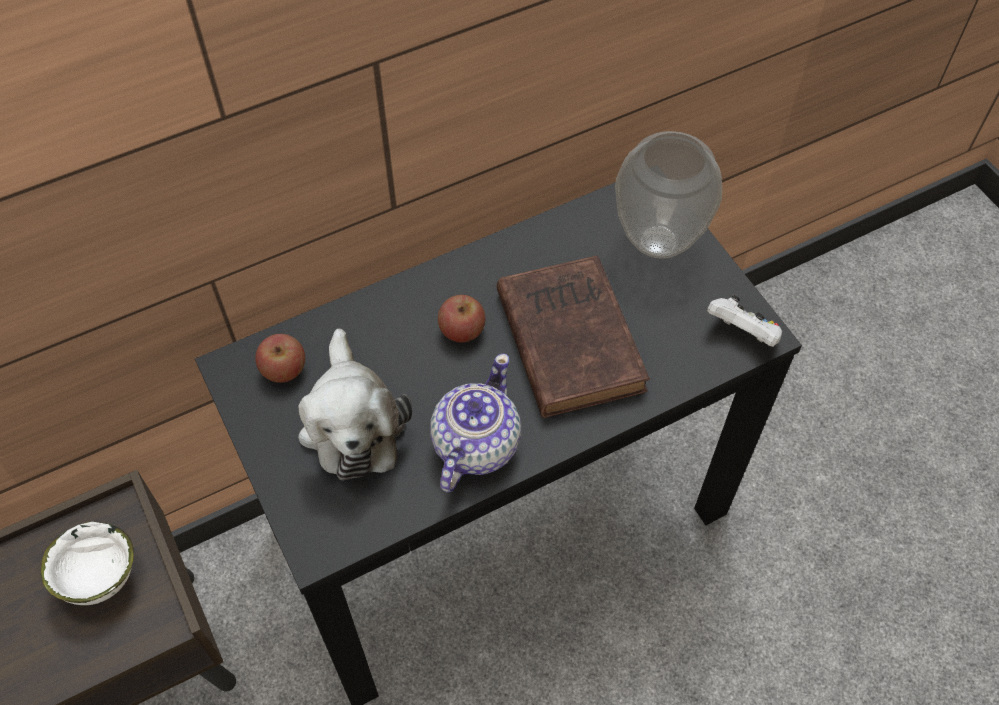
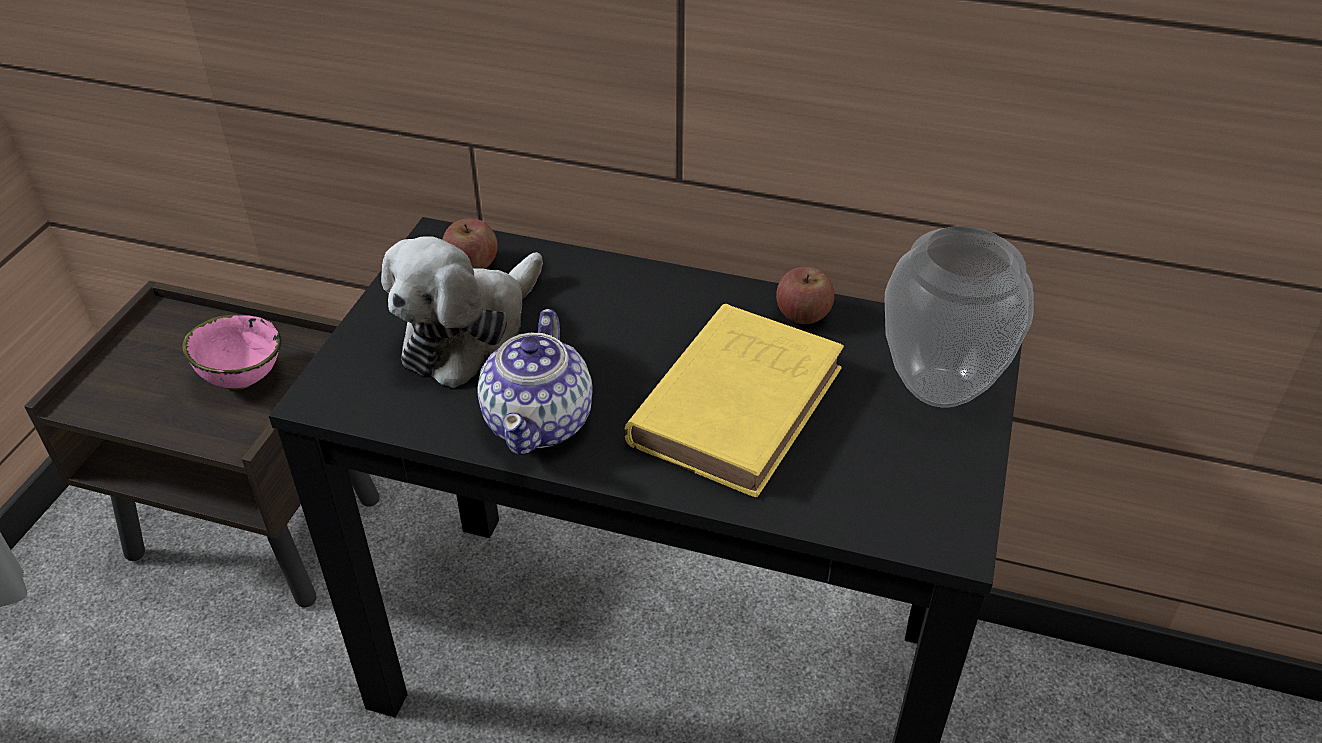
camera: 45 degrees right, 15 degrees down
(99, 579) = (241, 378): white bowl -> pink bowl
(462, 330) = (650, 332): apple -> apple (803, 314)
(474, 445) = (540, 421): teapot -> teapot turned 120 degrees clockwise
(568, 337) = (739, 402): brown book -> yellow book
(742, 333) = (932, 524): white game controller -> none

